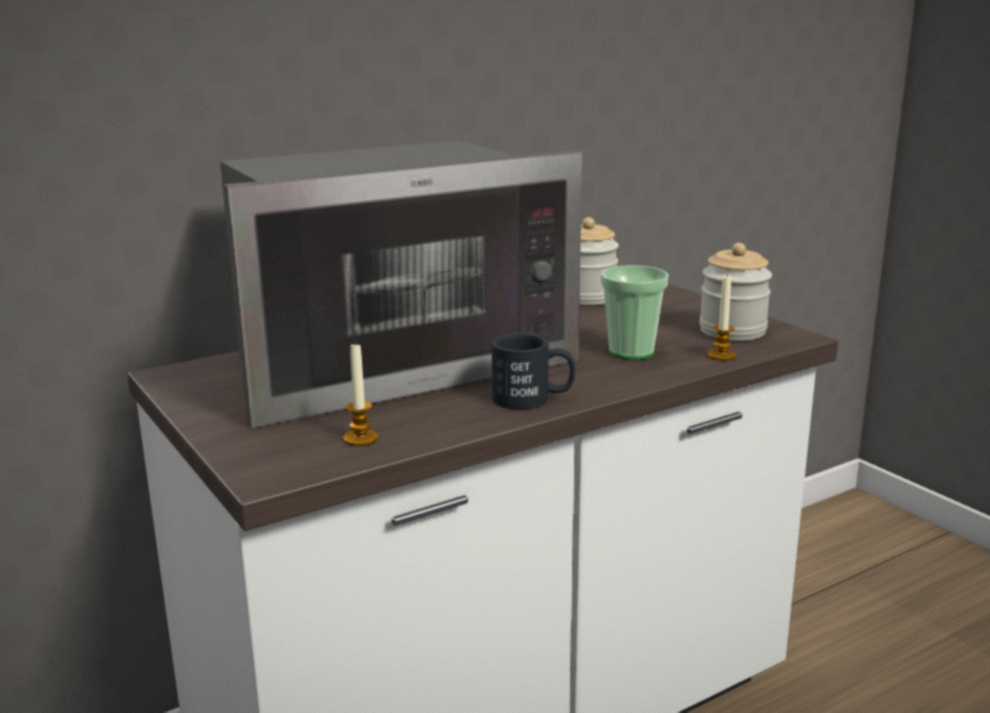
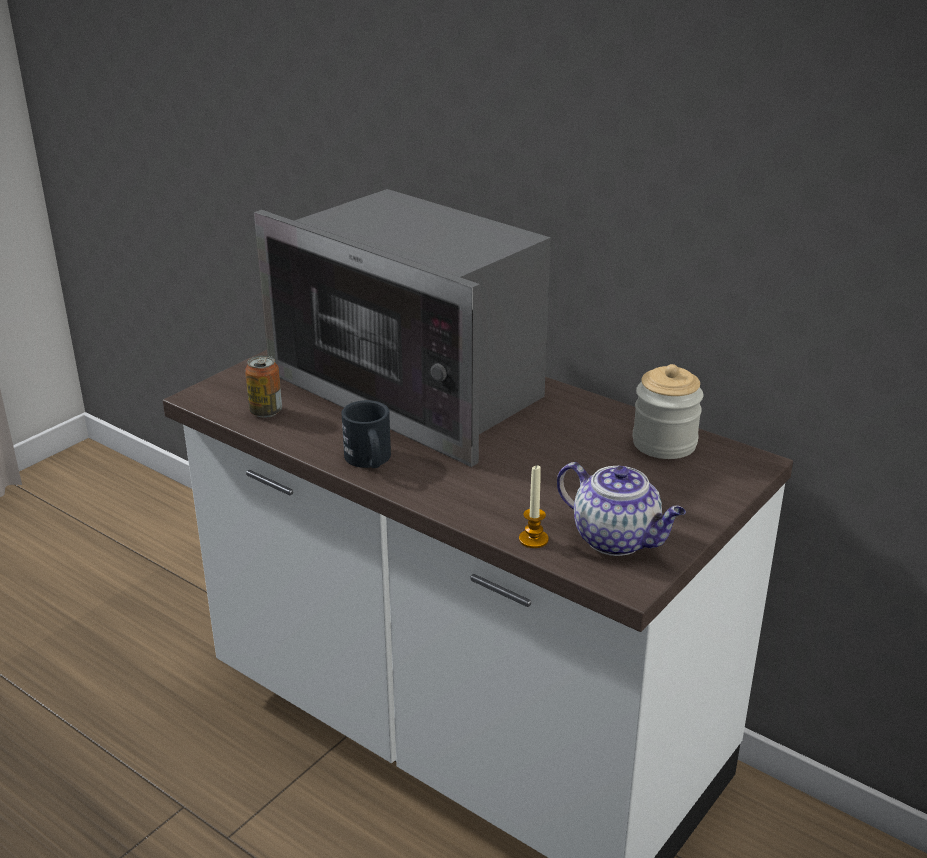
camera: 70 degrees right, 10 degrees up
(360, 438) = (266, 411): candle -> can
(631, 352) = (511, 490): cup -> none
(732, 331) = (617, 539): jar -> teapot

